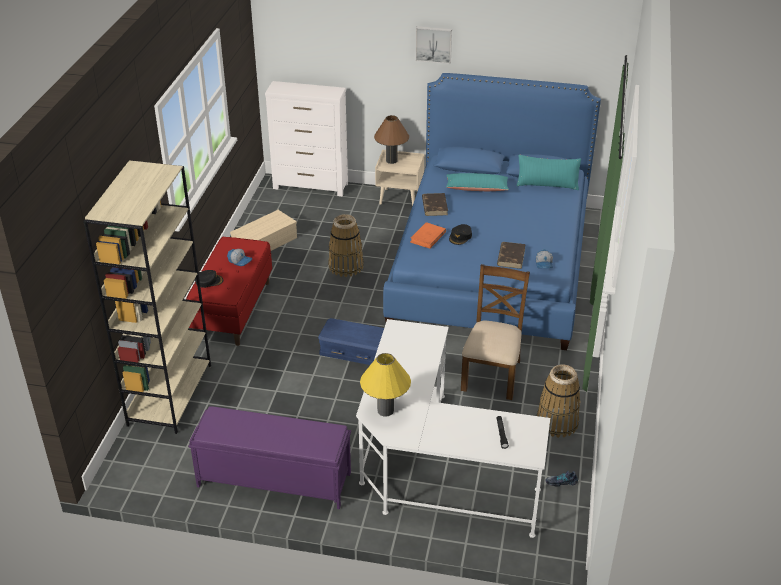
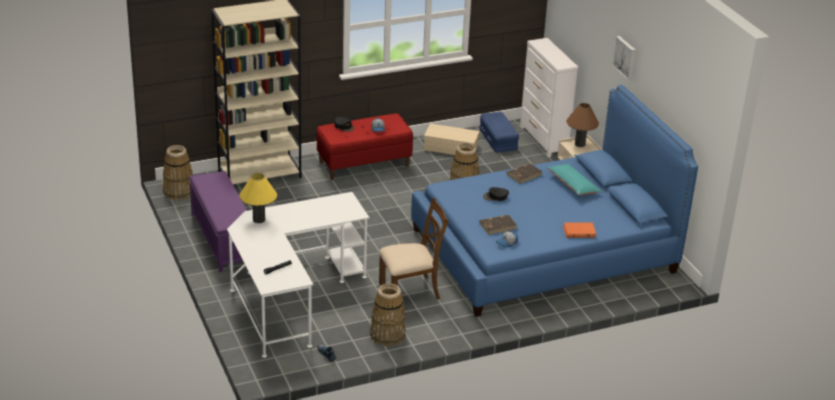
camera: 55 degrees right, 5 degrees down
(135, 479) = (178, 192): none -> basket
(355, 351) = (374, 226): blue storage box -> blue storage box (497, 139)
(428, 237) = (478, 183): orange book -> orange book (579, 232)
(547, 184) = (622, 214): turquoise pillow -> none

